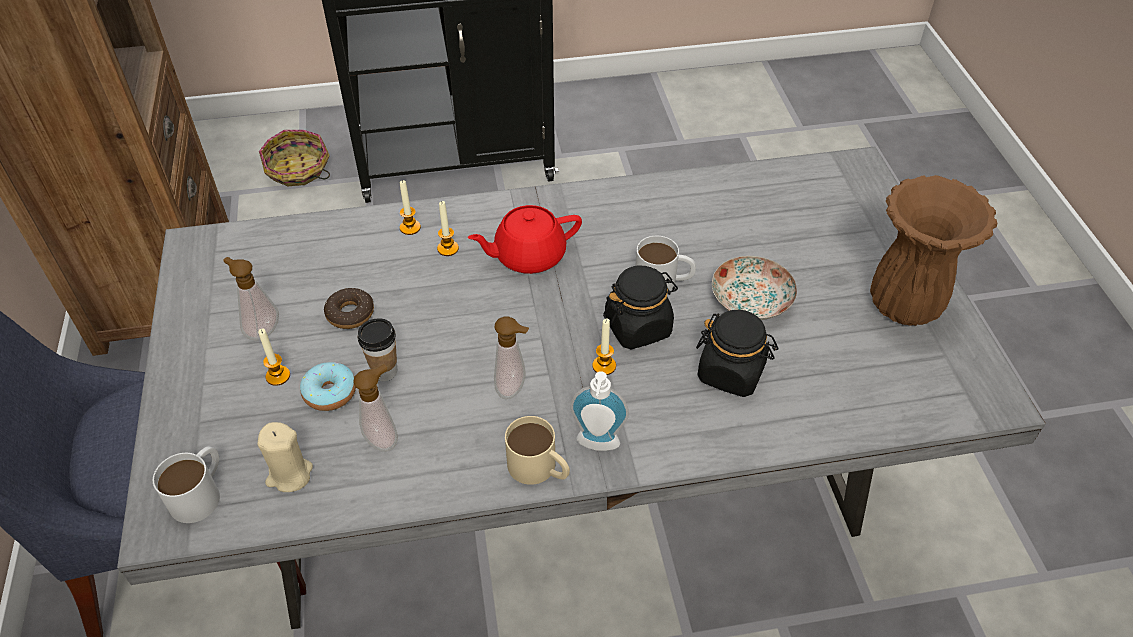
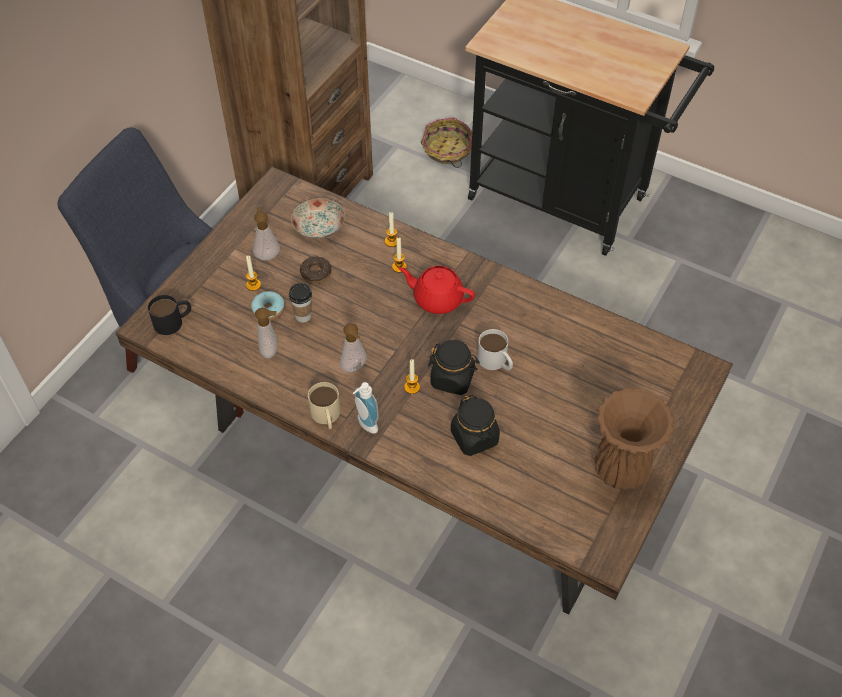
camera: 40 degrees right, 5 degrees up
(201, 492) = (173, 321): white mug -> black mug
(289, 475) = (216, 339): beige candle -> none
(564, 493) = (419, 462): grey dining table -> brown dining table
(751, 301) = (532, 407): plate -> plate (319, 227)

